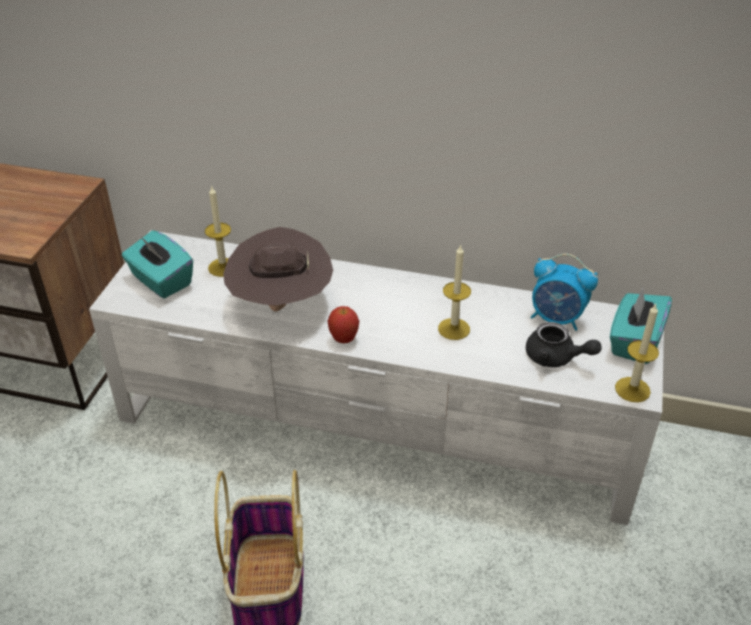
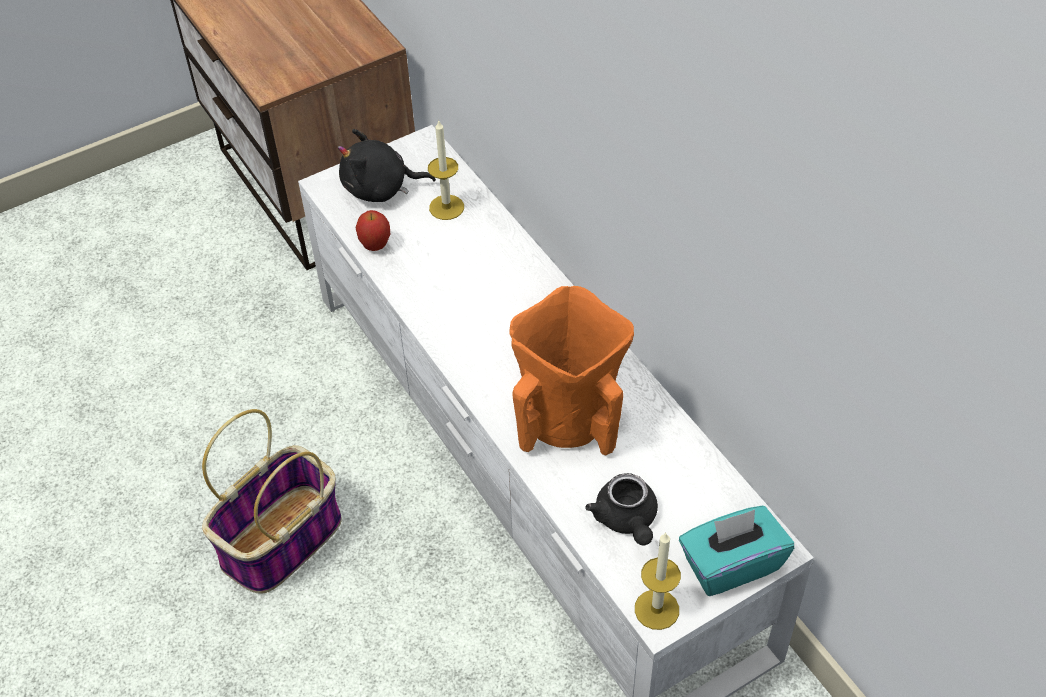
camera: 45 degrees right, 10 degrees up
(161, 281) = (381, 188): turquoise tissue box -> black plush toy
(280, 304) = (449, 282): brown hat -> none
(344, 339) = (460, 357): apple -> apple (375, 246)
(454, 329) = (570, 418): candle -> orange vase
(557, 319) = (685, 481): alarm clock -> none

